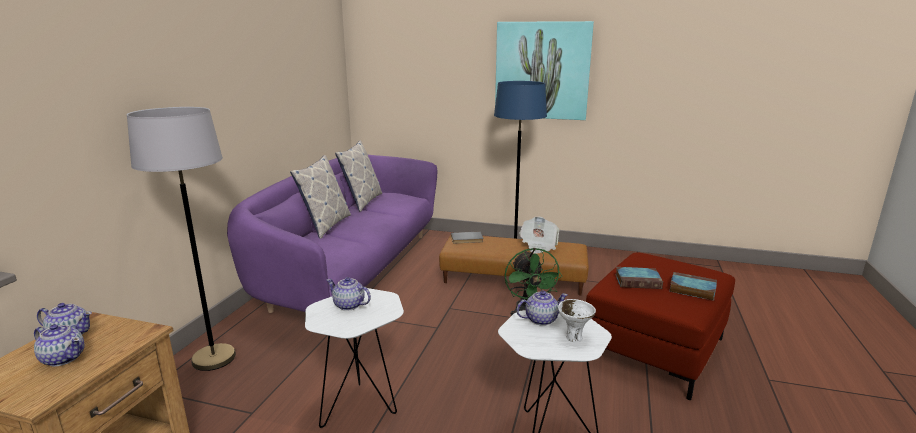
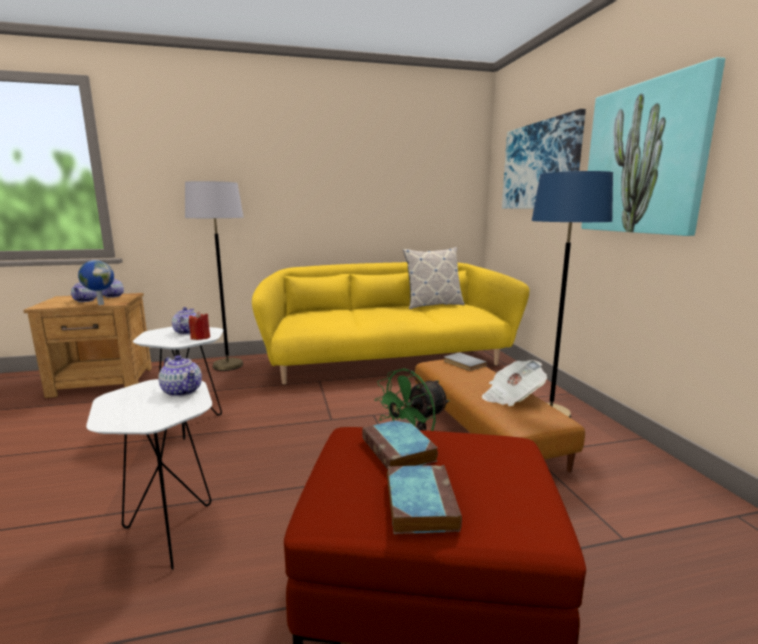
camera: 60 degrees right, 5 degrees down
(130, 344) = (100, 304): none -> globe
(325, 225) = (363, 308): pillow -> none
(350, 272) = (387, 362): purple sofa -> yellow sofa
(383, 300) = (200, 337): none -> red candle
(430, 63) = (540, 166): none -> picture
(574, 337) = (142, 411): white bowl -> none

